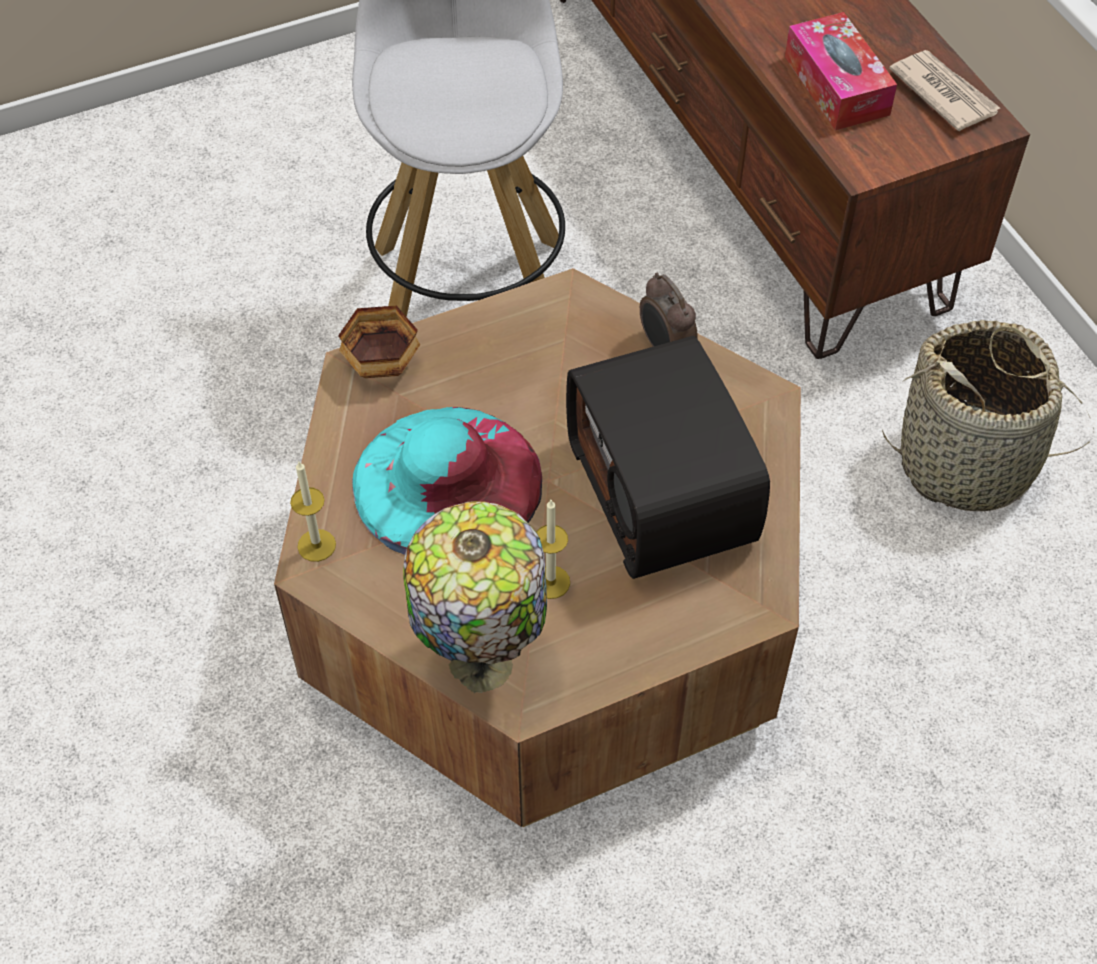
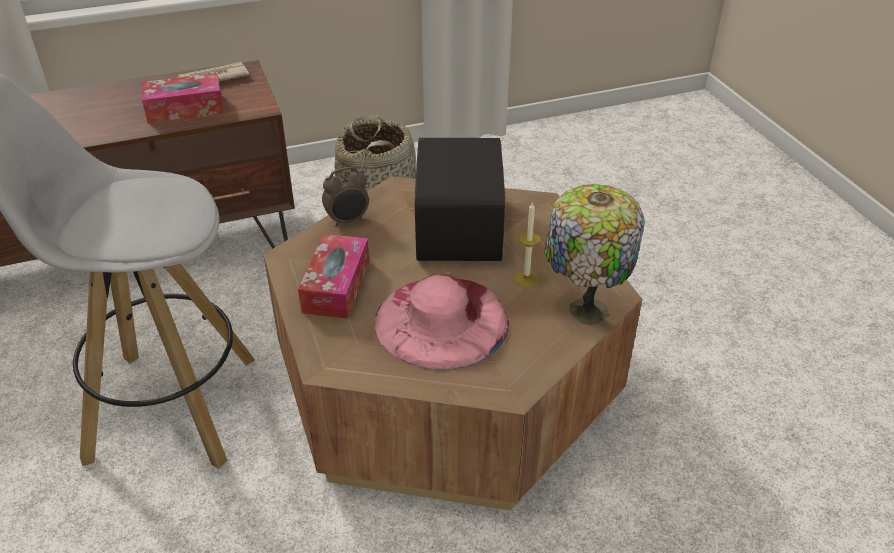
camera: 85 degrees left, 15 degrees down
(316, 545) = (491, 389): candle -> none
(380, 365) = (325, 352): bowl -> none
(447, 482) = (441, 321): turquoise hat -> pink hat
(510, 357) = (336, 286): none -> tissue box
(665, 492) = (461, 229): radio -> radio turned 105 degrees clockwise

